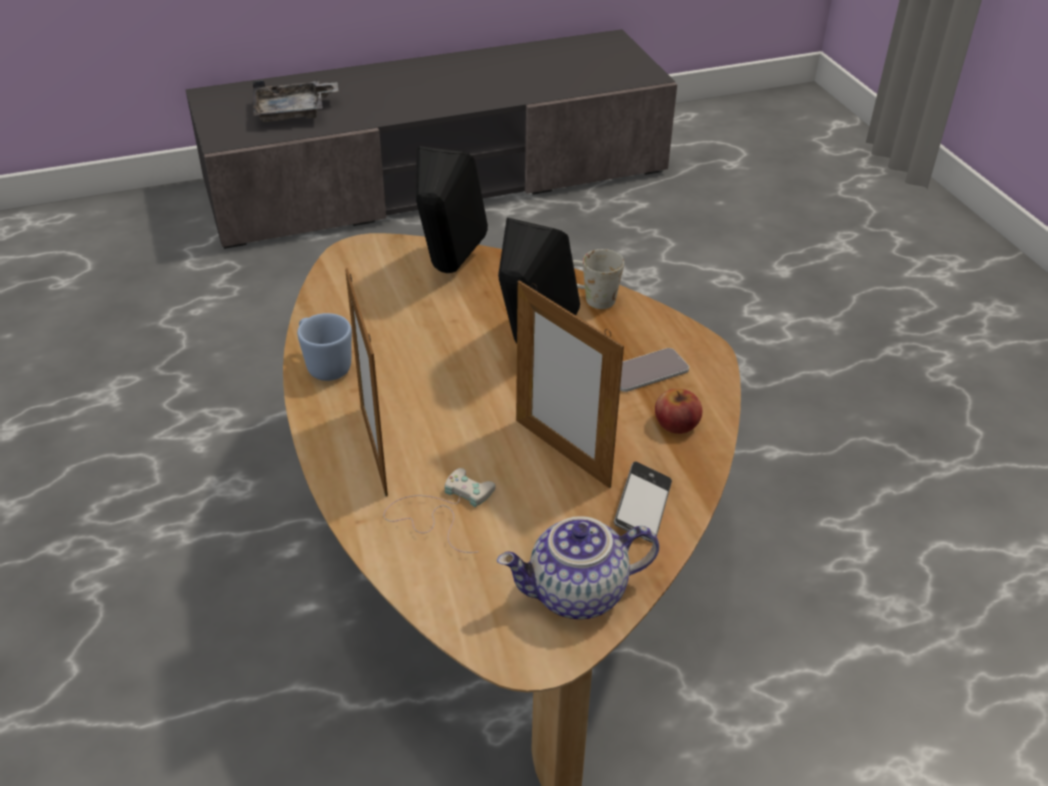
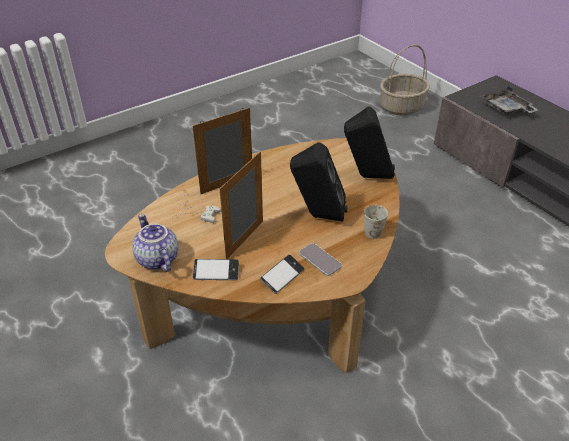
camera: 75 degrees right, 0 degrees up
(71, 250) = (401, 107): none -> basket
(324, 365) = (275, 158): blue mug -> none
(676, 423) = (282, 276): apple -> phone

